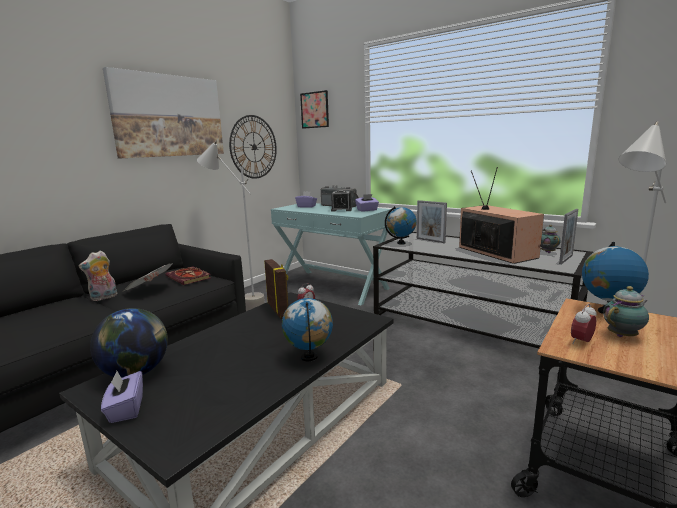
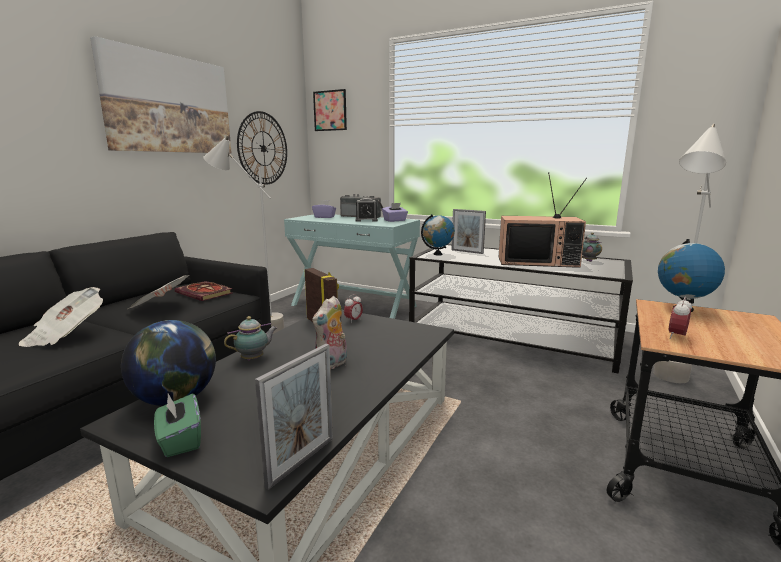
camera: 10 degrees left, 0 degrees up
(71, 313) = (66, 335): none -> newspaper
(103, 298) = (102, 317): plush toy -> plush toy (332, 364)
(126, 409) = (180, 440): purple tissue box -> green tissue box
(309, 357) = (380, 371): globe -> none
(494, 252) = (538, 262): television -> television turned 135 degrees clockwise
(566, 259) = (609, 267): picture frame -> picture frame (301, 461)
(623, 335) = (710, 329): teapot -> teapot (254, 359)

